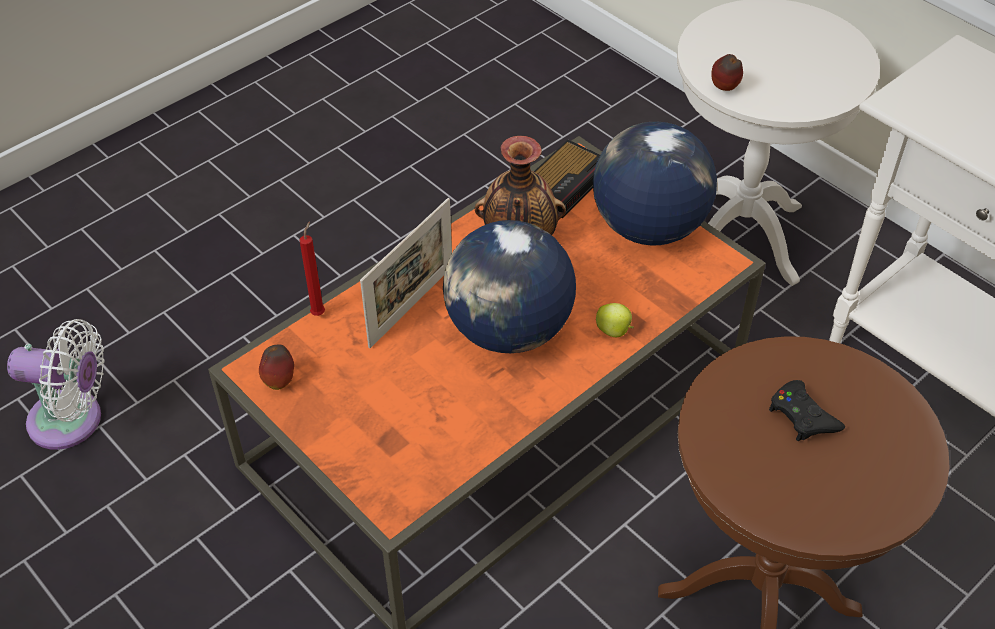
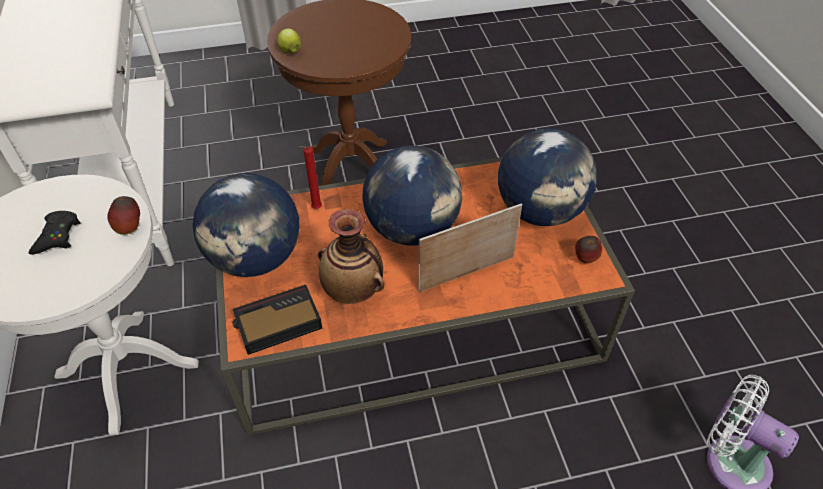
camera: 150 degrees left, 0 degrees up
(319, 312) = (537, 297): red candle -> red candle (315, 209)
(363, 425) = (540, 211): none -> globe
(614, 331) = (347, 201): apple -> apple (290, 51)
(802, 416) = (334, 41): black game controller -> black game controller (57, 236)

